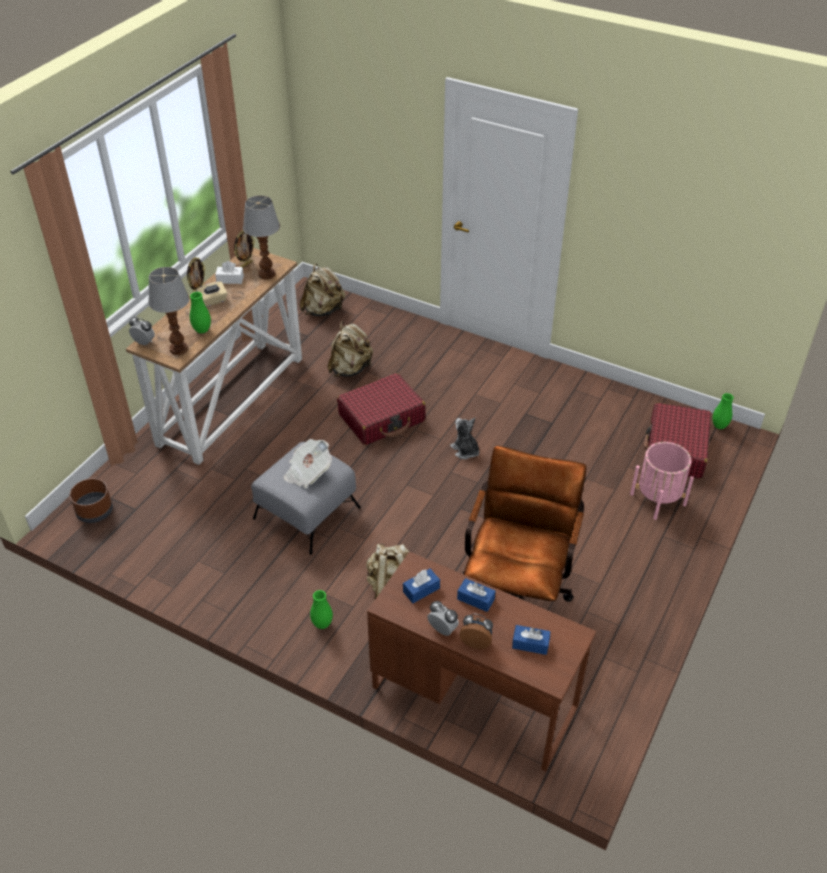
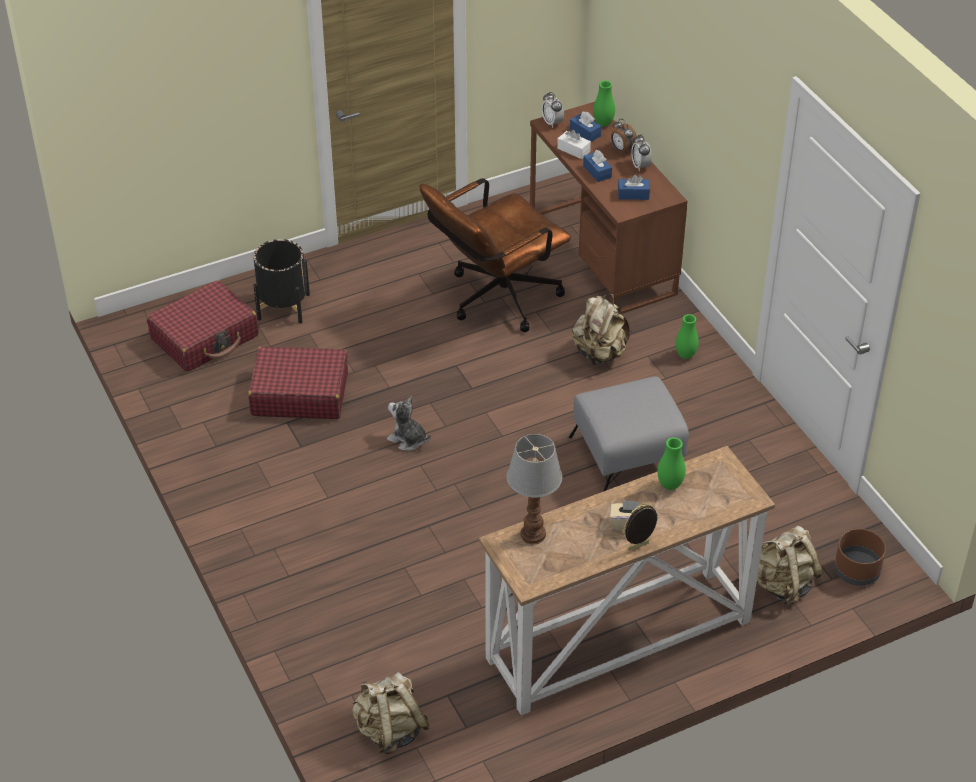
camera: 145 degrees left, 0 degrees up
(144, 343) = (749, 500): alarm clock -> alarm clock (552, 123)
(179, 349) = (712, 471): table lamp -> none
(230, 279) = (585, 549): white tissue box -> white tissue box (573, 150)
(246, 264) = (547, 565): picture frame -> none
(308, 472) = (626, 402): newspaper -> none
(350, 369) = (438, 609): beige backpack -> beige backpack (782, 585)
(382, 418) = (459, 522): red suitcase -> red suitcase (299, 394)
(465, 450) = (408, 439): plush toy -> plush toy turned 120 degrees clockwise
(658, 499) = (283, 306): pink planter -> black planter
(719, 426) = (132, 336): green vase -> green vase (603, 123)

